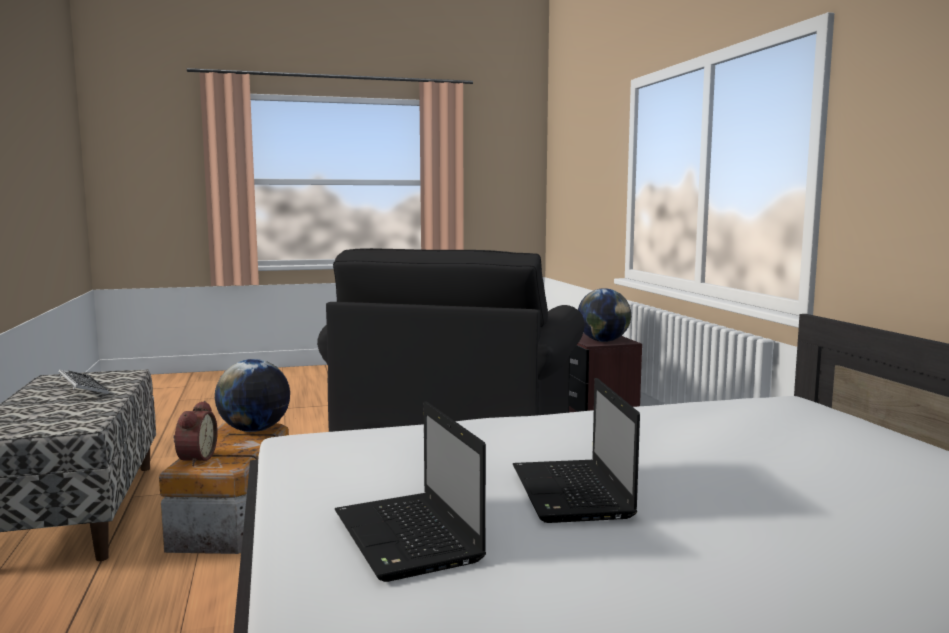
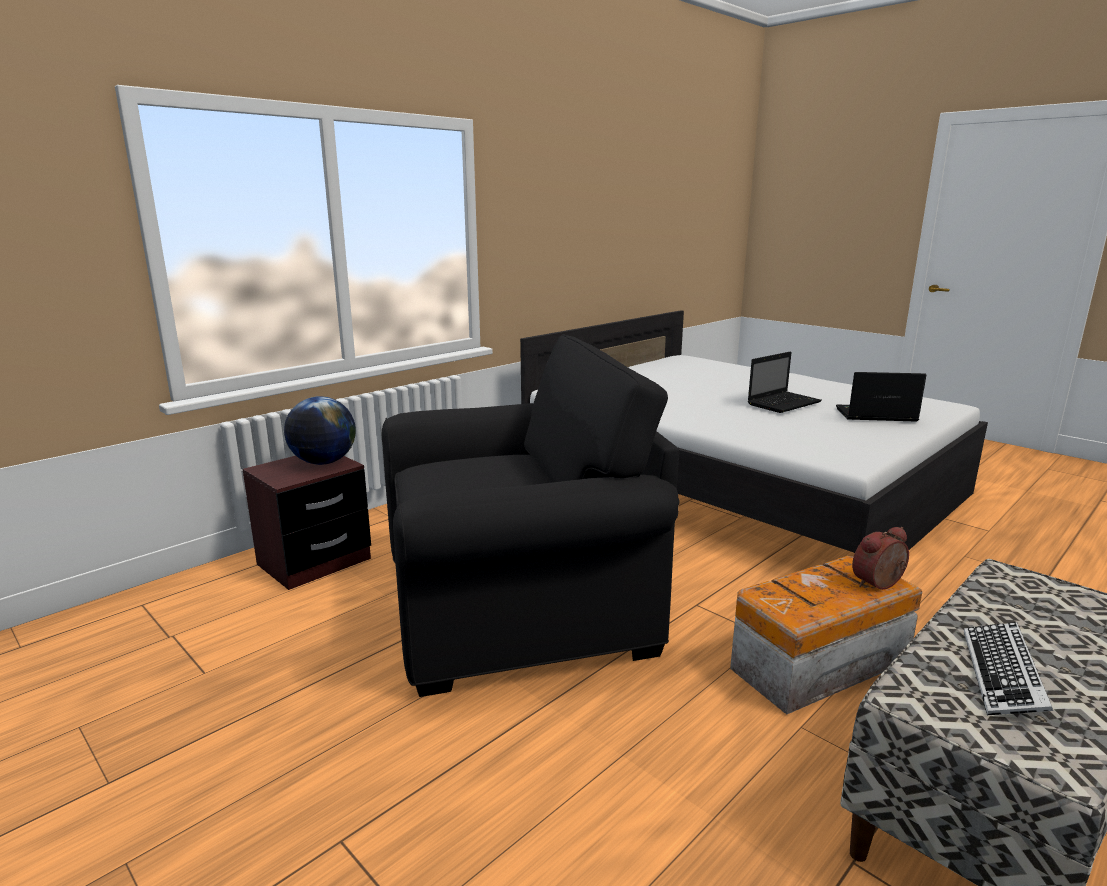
camera: 120 degrees left, 10 degrees up
(254, 430) = (782, 595): globe -> none
(409, 538) = (874, 415): laptop -> laptop turned 120 degrees counterclockwise

